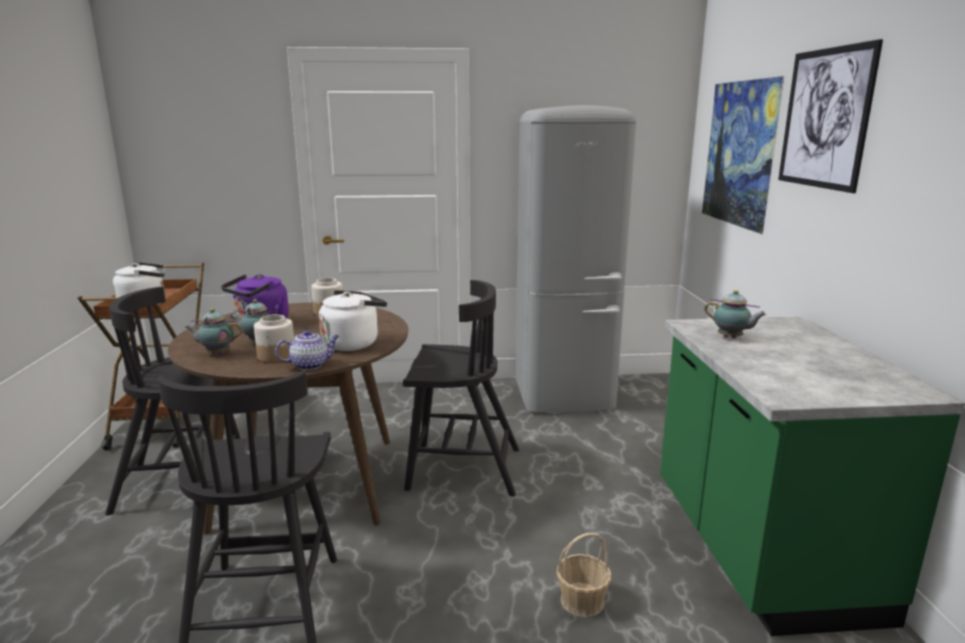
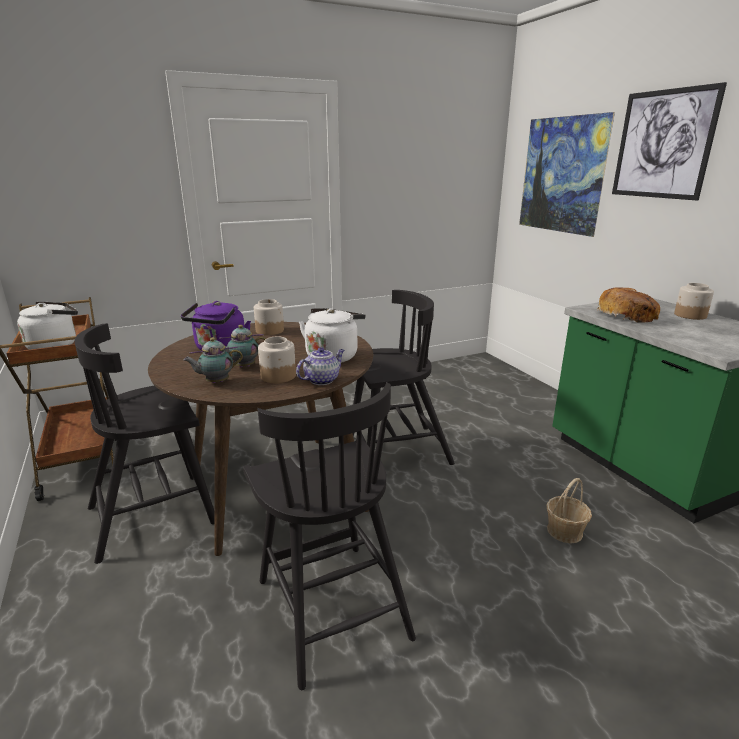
camera: 20 degrees left, 5 degrees up
(565, 395) = (426, 379): grey fridge -> none
(731, 338) = (627, 315): teapot -> bread
(824, 348) = (690, 315): none -> jar

